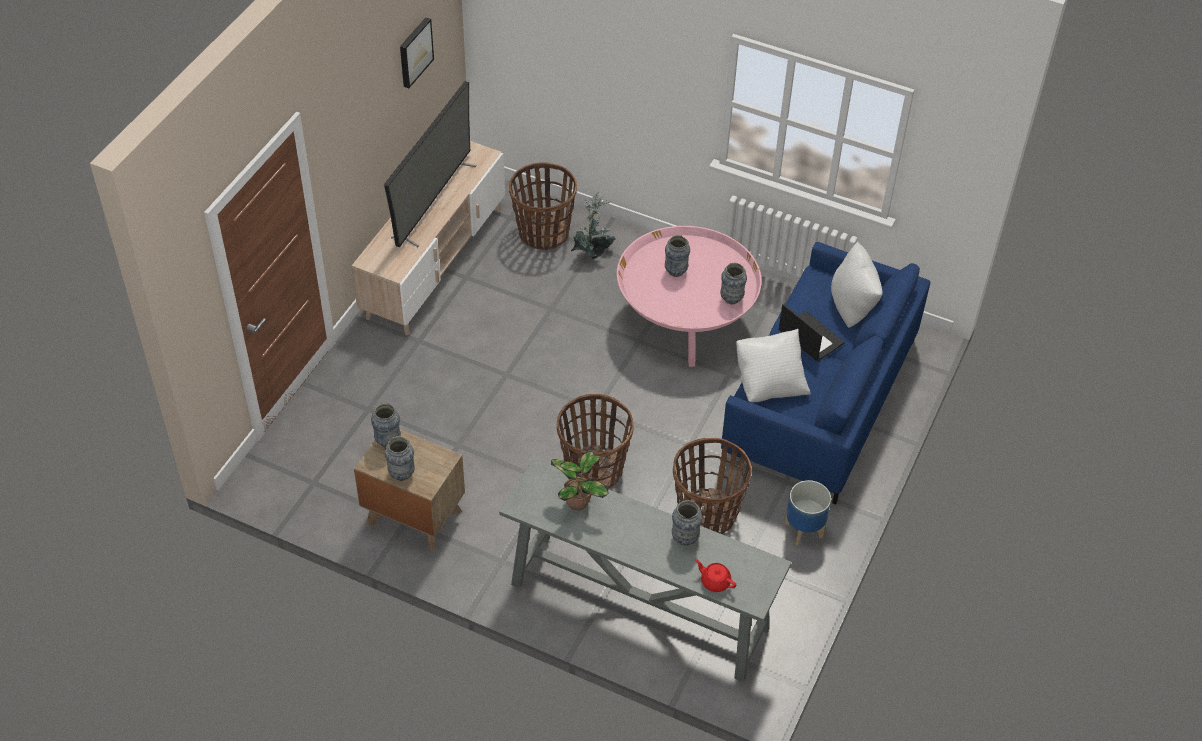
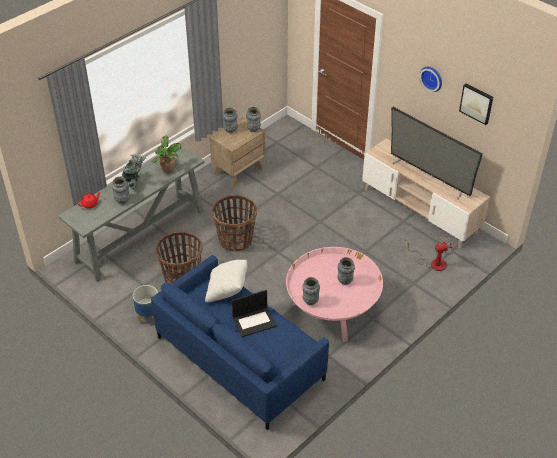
camera: 110 degrees right, 5 degrees down
(369, 99) = (432, 78): none -> wall clock
(543, 233) = (432, 262): basket -> fan
(593, 252) = (408, 282): potted plant -> potted plant (135, 184)
(852, 309) = (269, 352): white pillow -> none

